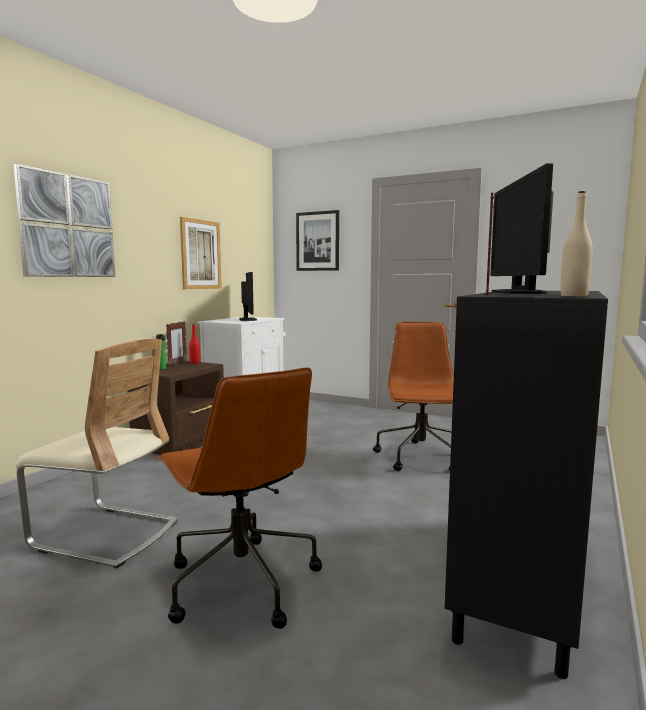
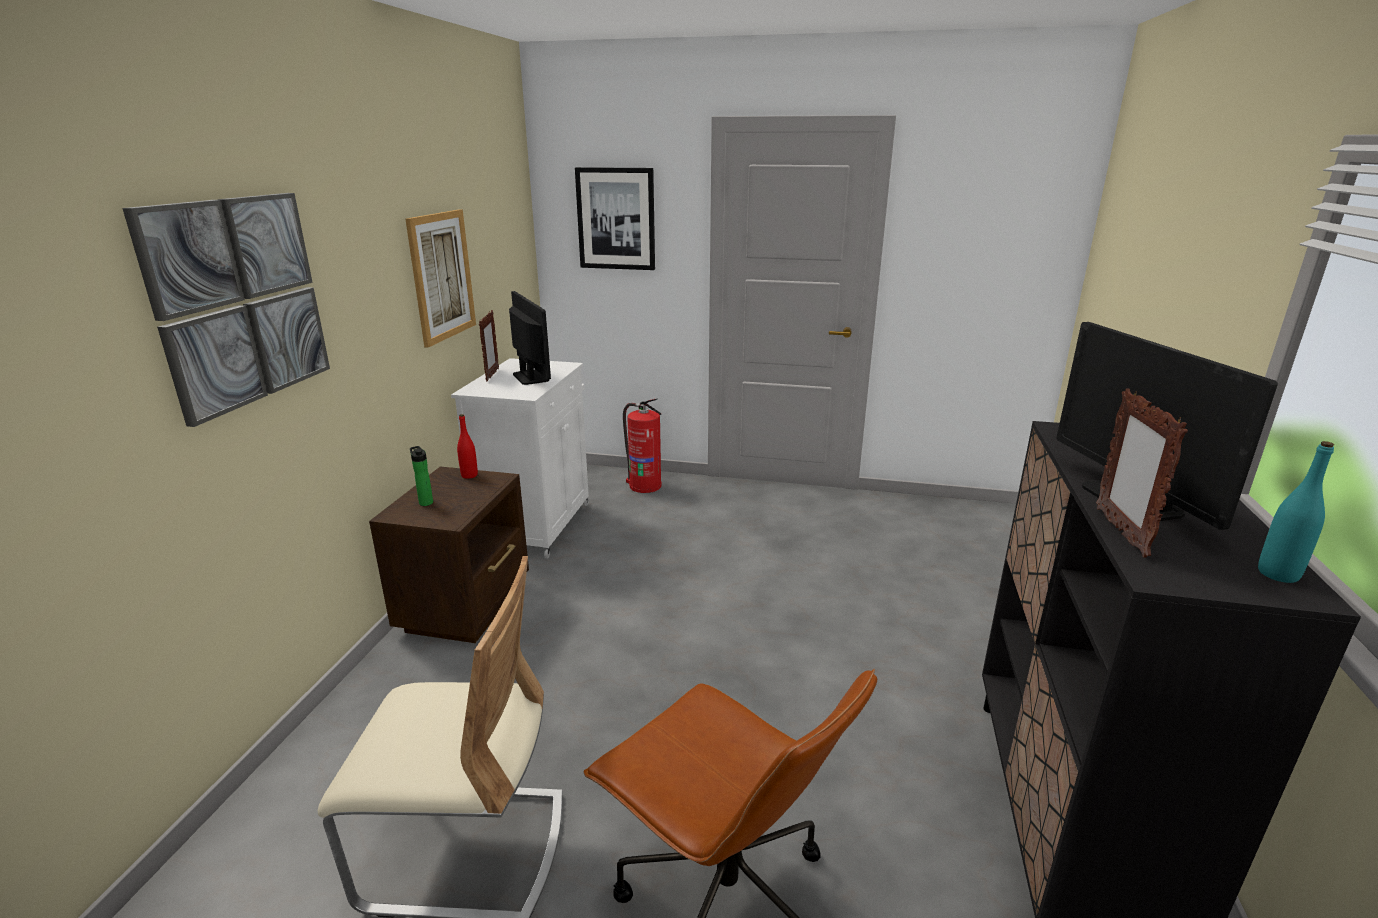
camera: 15 degrees left, 15 degrees up
(177, 363) = (440, 481): picture frame -> picture frame (492, 375)
(324, 408) = (644, 485): none -> fire extinguisher
(421, 458) = (833, 586): brown office chair -> none
(574, 296) = (1278, 574): beige bottle -> turquoise bottle

